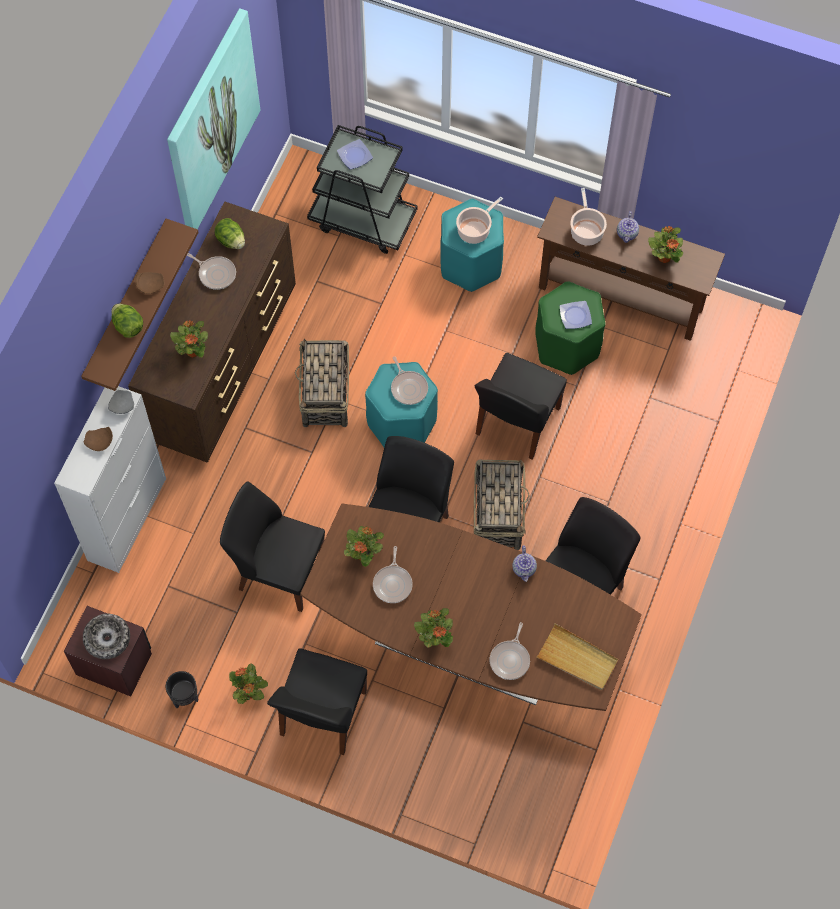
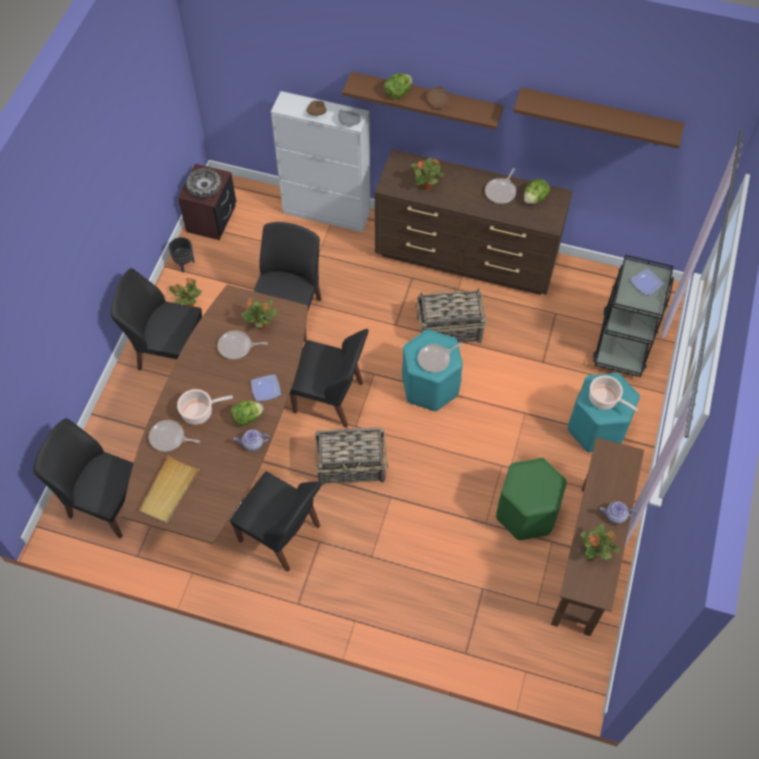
camera: 85 degrees right, 5 degrees down
(210, 122) = (599, 116): picture -> brown shelf
(435, 637) = (189, 381): potted plant -> none
(490, 574) = (247, 417): none -> lettuce
(516, 423) = (441, 475): black chair -> black chair (106, 502)
(575, 315) = (529, 488): plate -> plate (266, 389)
(586, 231) = (611, 479): cooking pot -> cooking pot (199, 412)

